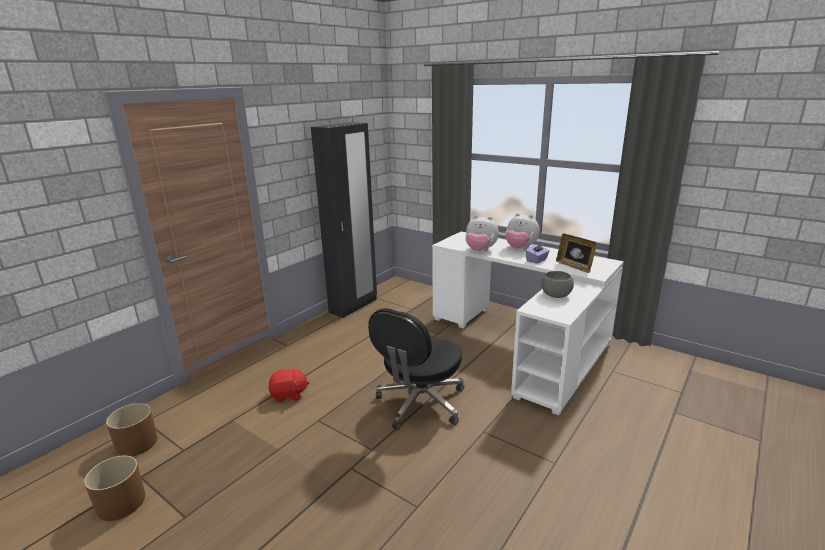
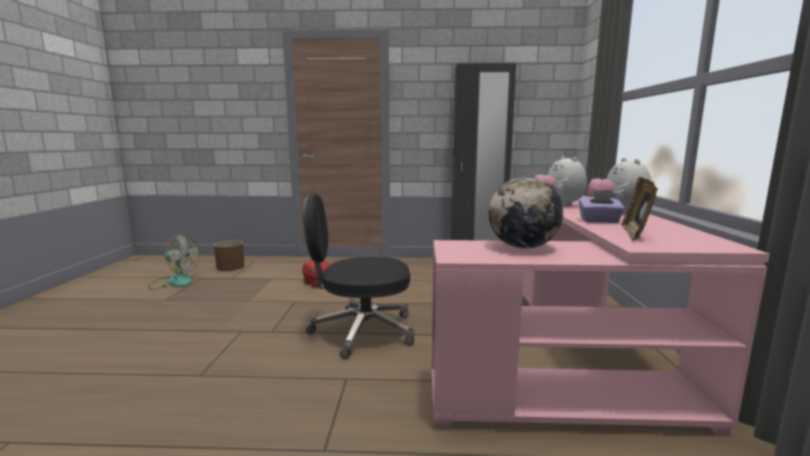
camera: 55 degrees right, 10 degrees down
(121, 503) = (174, 282): brown planter -> fan
(525, 343) = (575, 357): white desk -> pink desk
(556, 295) = (523, 247): grey bowl -> globe

